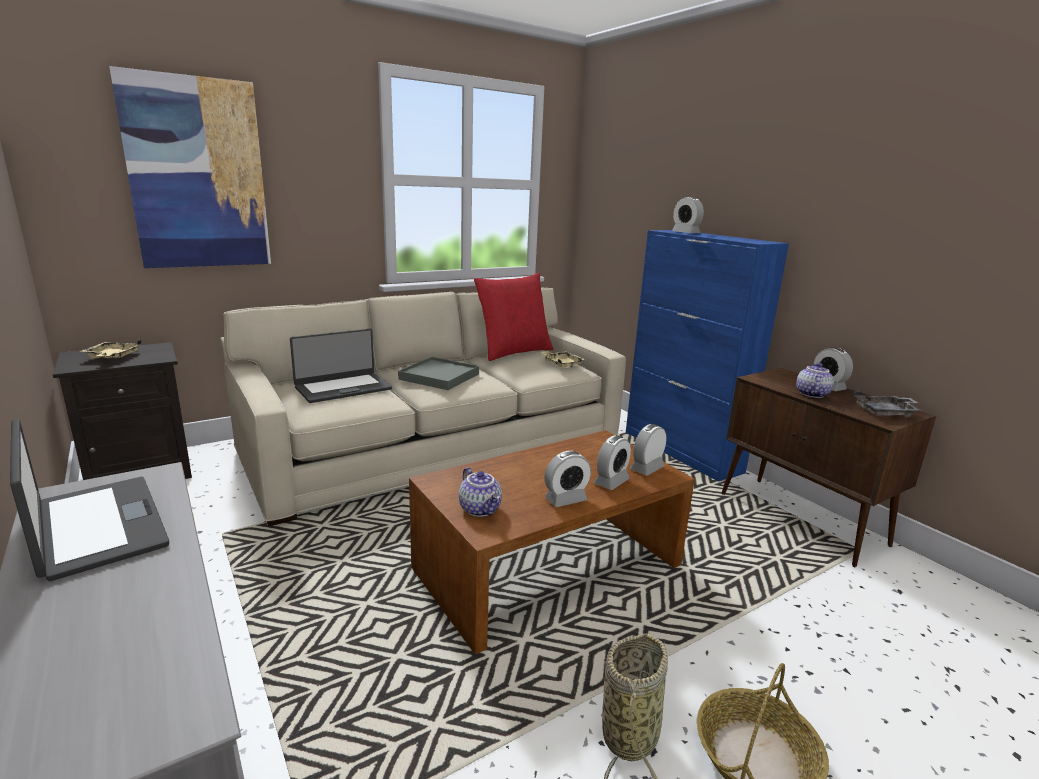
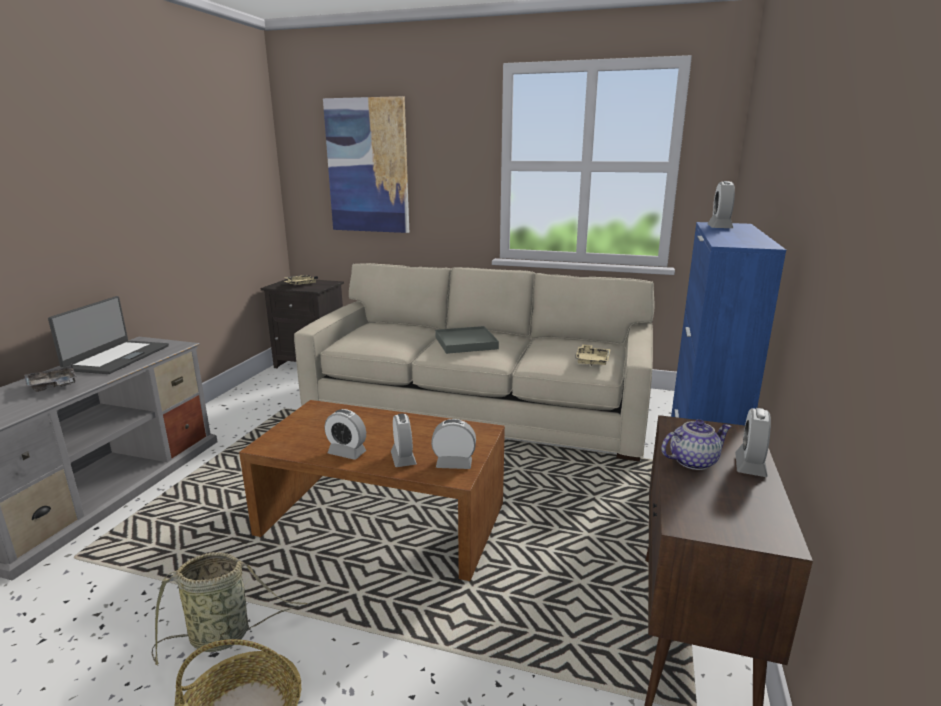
camera: 50 degrees right, 0 degrees up
(343, 388) = (391, 333): laptop -> none
(481, 509) = (294, 433): teapot -> none
(513, 352) = (576, 340): red pillow -> none
(611, 482) = (403, 458): alarm clock -> alarm clock turned 105 degrees counterclockwise
(886, 413) = (729, 519): grey tray -> grey tray (53, 386)

